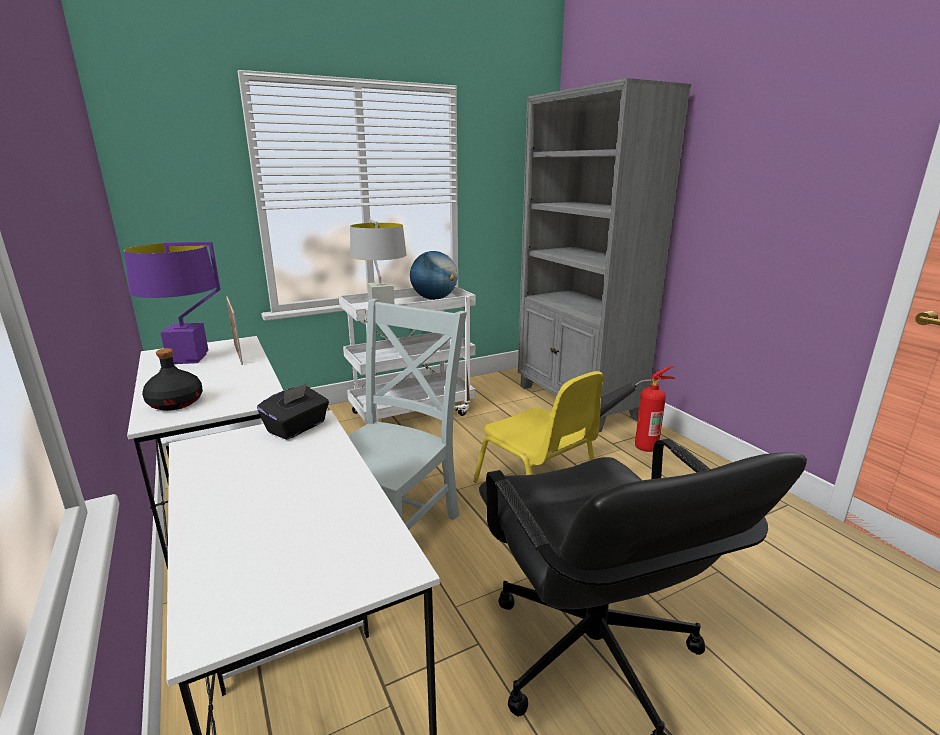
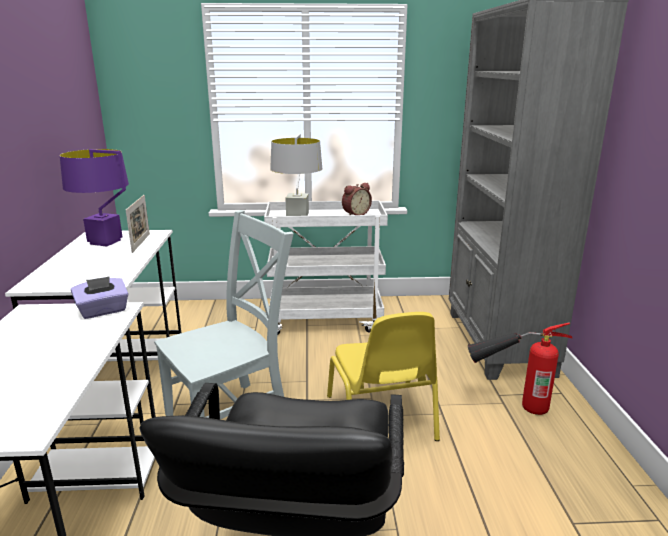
camera: 25 degrees right, 0 degrees up
(176, 403) = (57, 275): black bottle -> none
(297, 428) = (103, 311): black tissue box -> purple tissue box
(434, 299) = (355, 214): globe -> alarm clock

